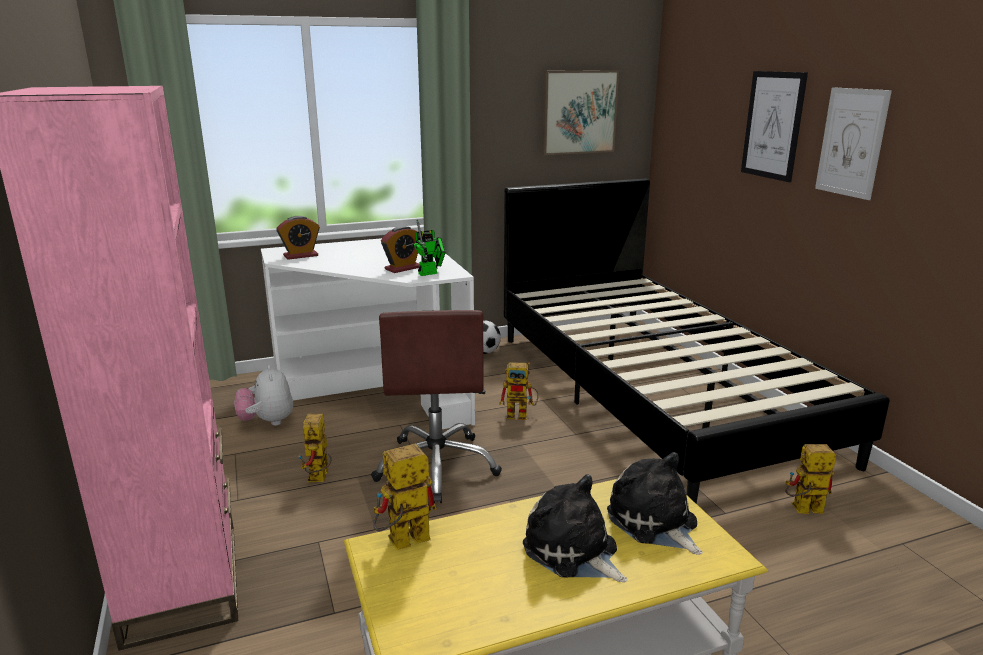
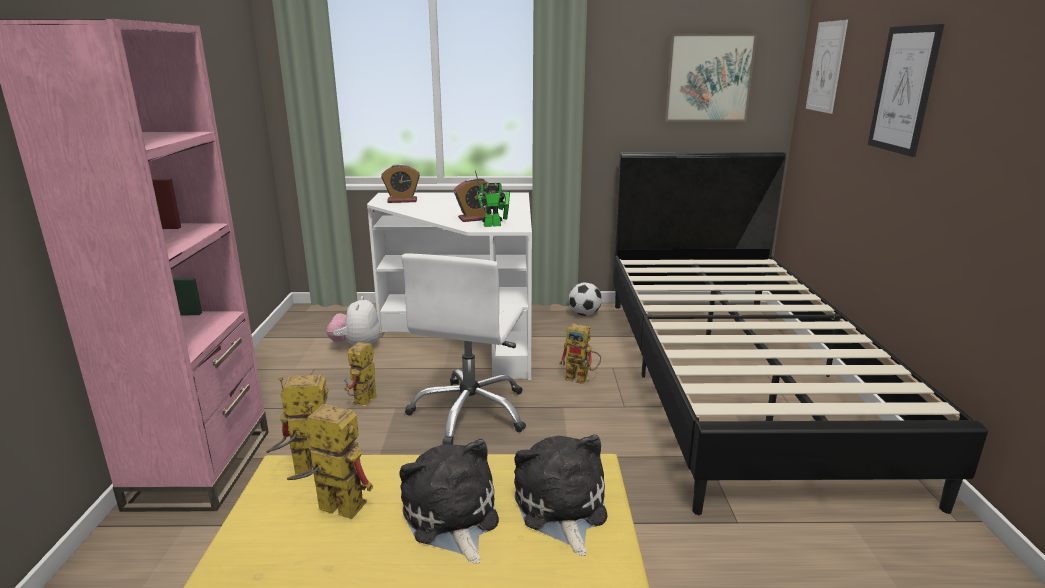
camera: 20 degrees right, 0 degrees up
(437, 466) = (470, 412): brown office chair -> white office chair
(802, 510) = (835, 541): toy robot -> toy robot (331, 506)
(851, 142) = (982, 107): picture -> picture (826, 67)

